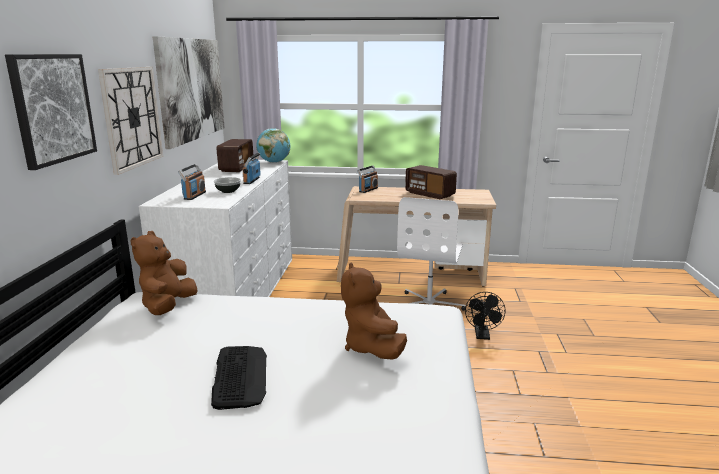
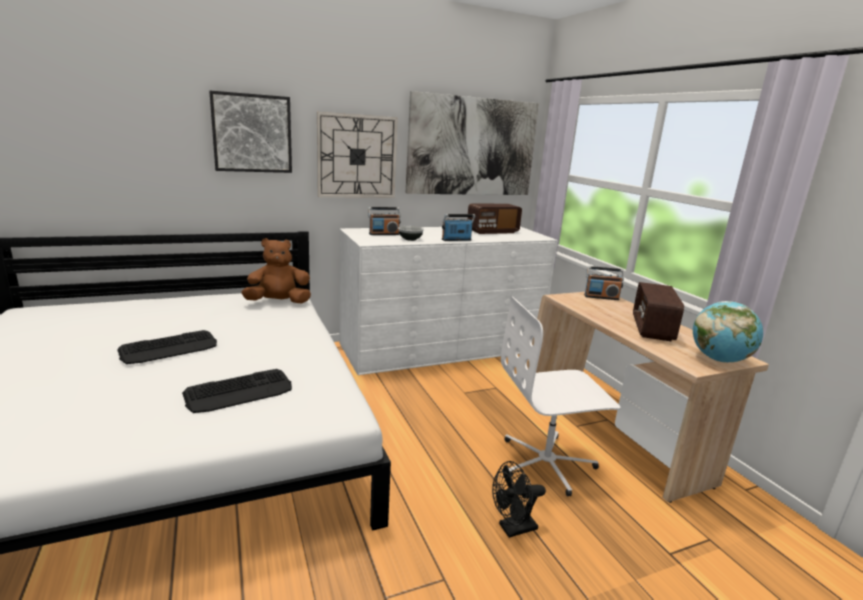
camera: 60 degrees right, 0 degrees up
(274, 162) = (537, 237): globe -> globe (719, 359)
(372, 347) = (239, 392): brown plush toy -> keyboard

